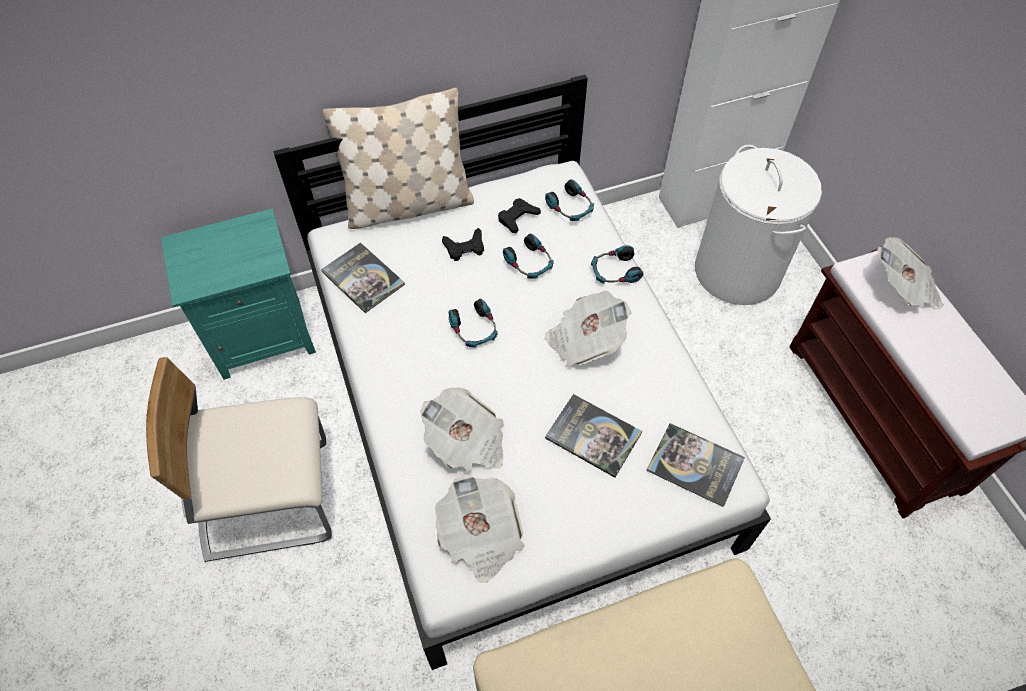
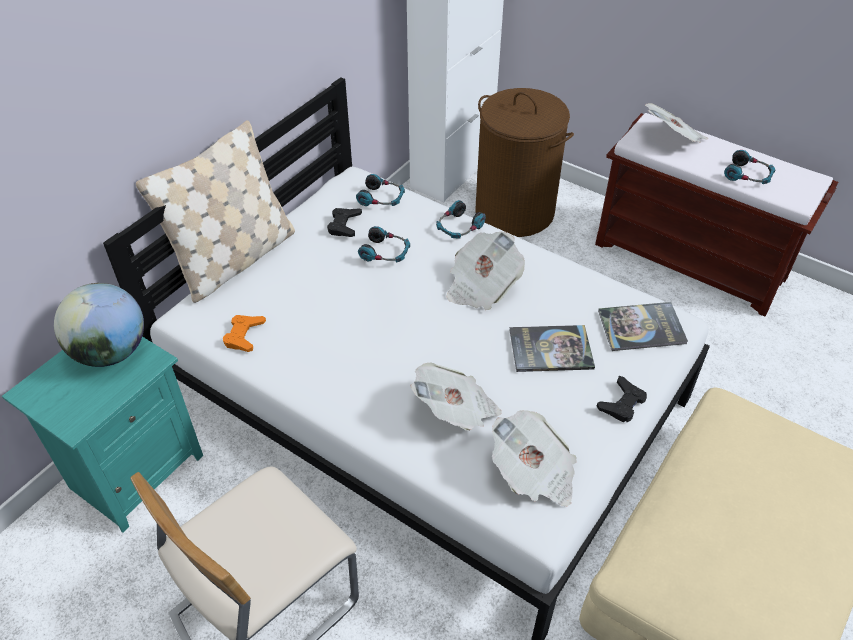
camera: 35 degrees left, 10 degrees down
(251, 242) = (111, 352): none -> globe
(363, 278) = (244, 335): book -> orange game controller
(465, 248) = (318, 268): black game controller -> black game controller (622, 403)
(474, 329) = (383, 324): headphones -> headphones (748, 175)
(737, 272) = (515, 211): white laundry basket -> brown laundry basket

